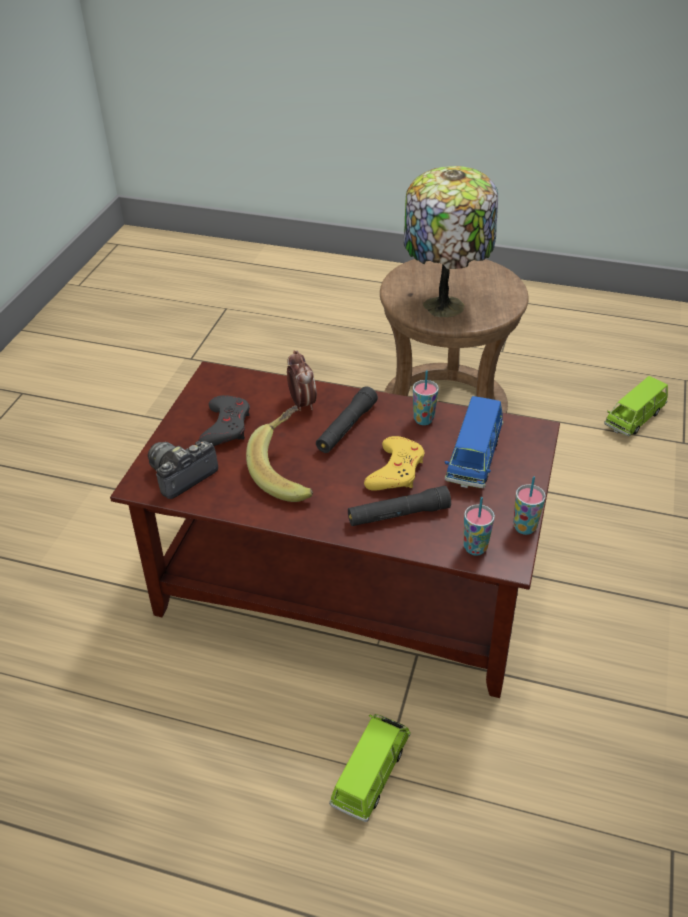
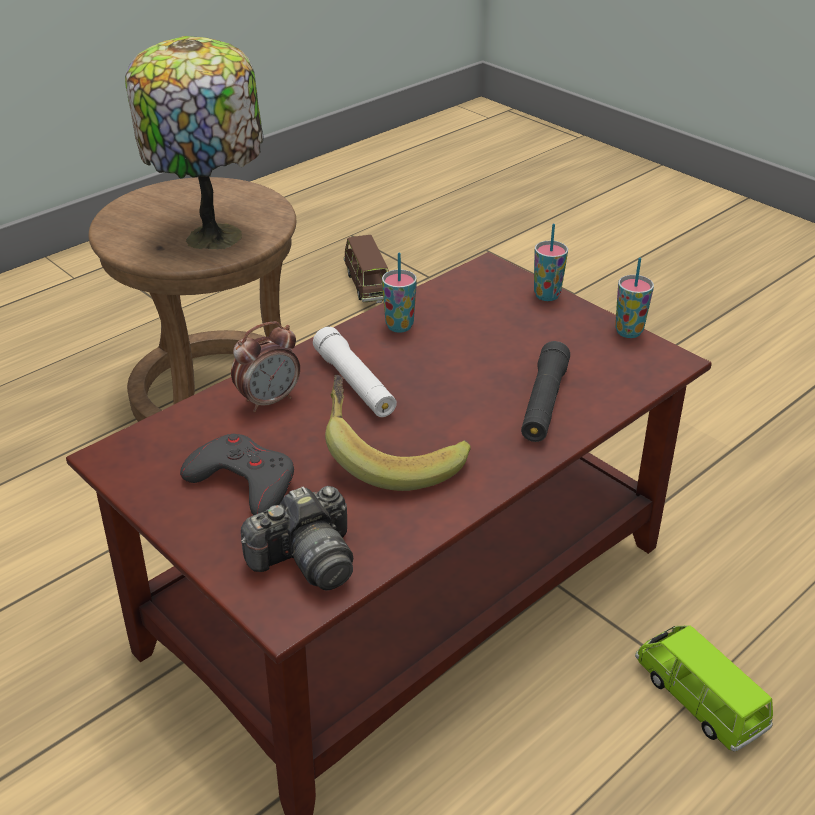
camera: 60 degrees left, 5 degrees down
(181, 476) = (306, 560): camera -> camera turned 105 degrees counterclockwise
(302, 403) = (269, 400): alarm clock -> alarm clock turned 135 degrees clockwise
(346, 427) = (355, 383): black flashlight -> white flashlight
(396, 470) = (468, 377): yellow game controller -> none
(473, 459) = (497, 320): blue toy car -> none
(475, 548) = (636, 373): cup -> cup (547, 295)
(634, 419) = (369, 286): green toy car -> brown toy car

